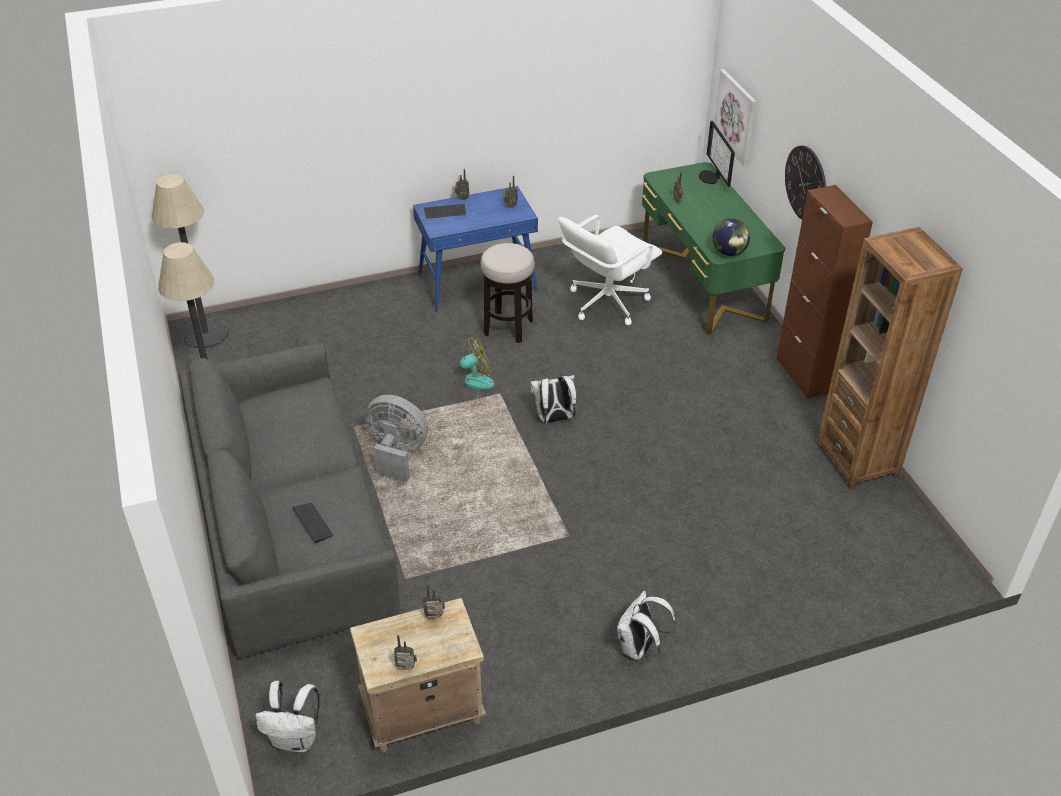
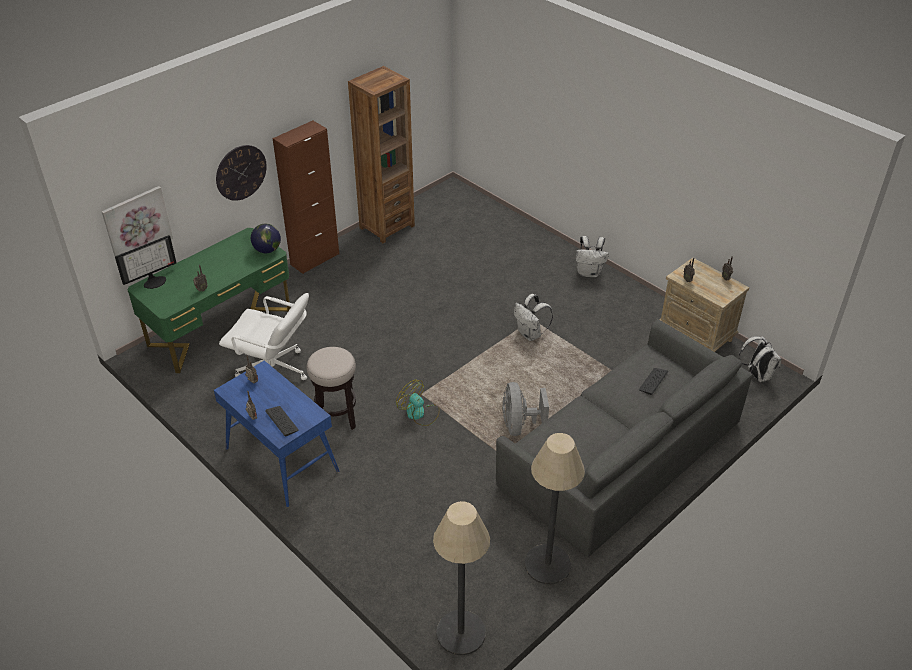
camera: 115 degrees left, 0 degrees up
(554, 419) = (431, 358): white backpack -> white backpack (530, 334)

